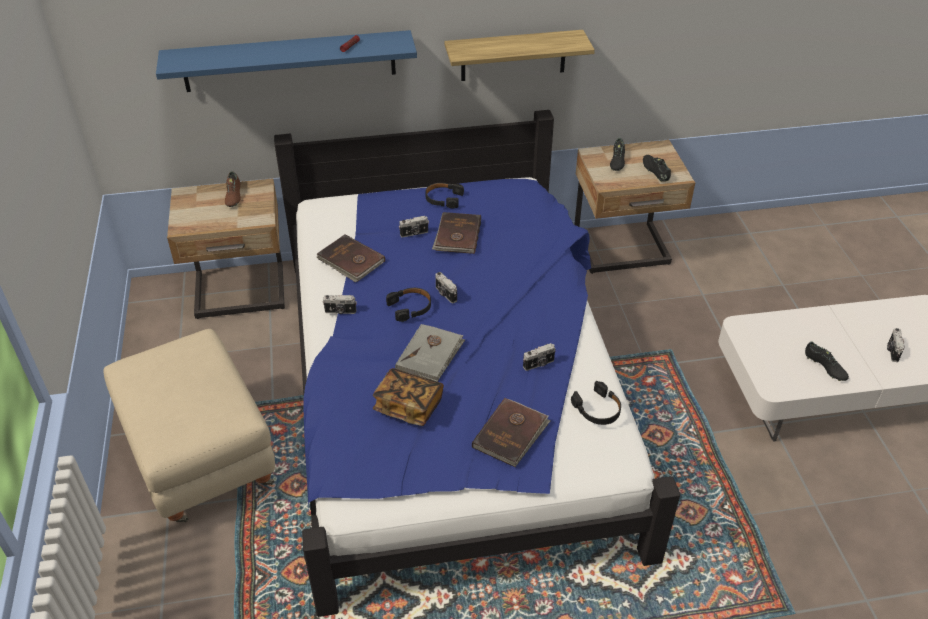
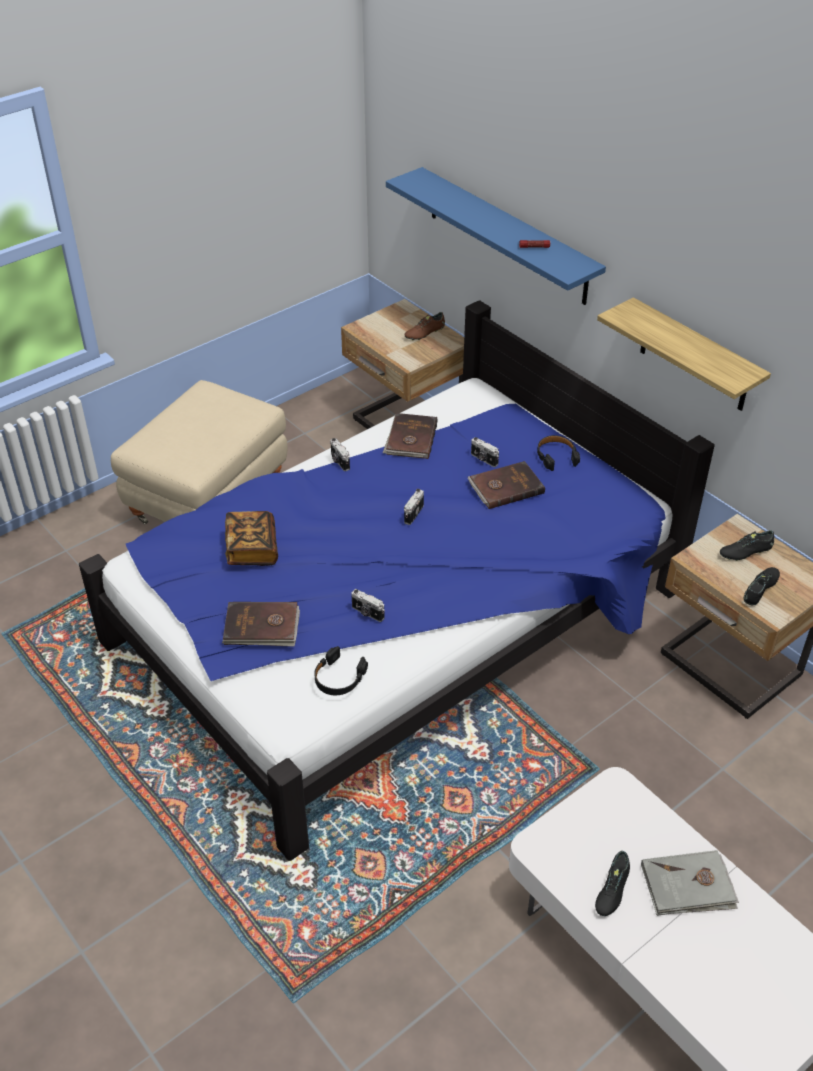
camera: 60 degrees right, 0 degrees up
(410, 307) = (376, 499): black headphones -> none
(430, 355) = (324, 537): grey book -> grey book (688, 886)
(892, 351) = (703, 959): camera -> none

